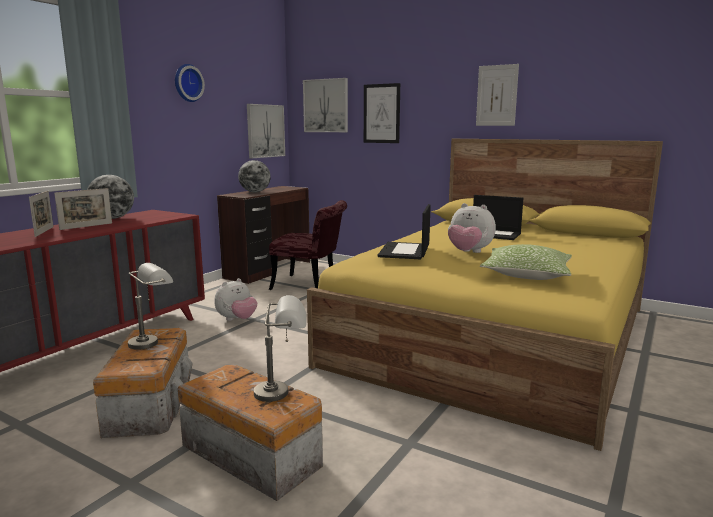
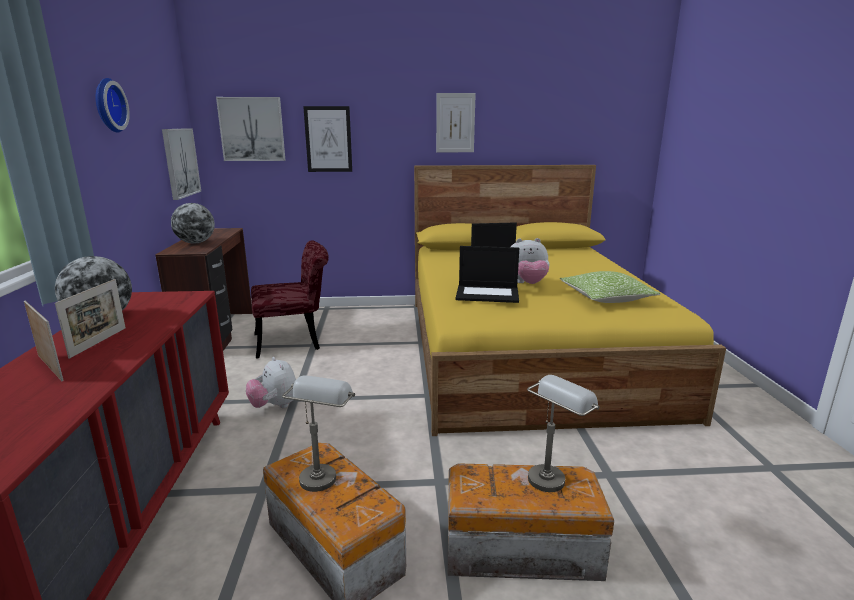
camera: 35 degrees left, 5 degrees up
(237, 319) = (275, 406): plush toy -> plush toy turned 135 degrees clockwise
(405, 251) = (488, 294): laptop -> laptop turned 60 degrees counterclockwise

